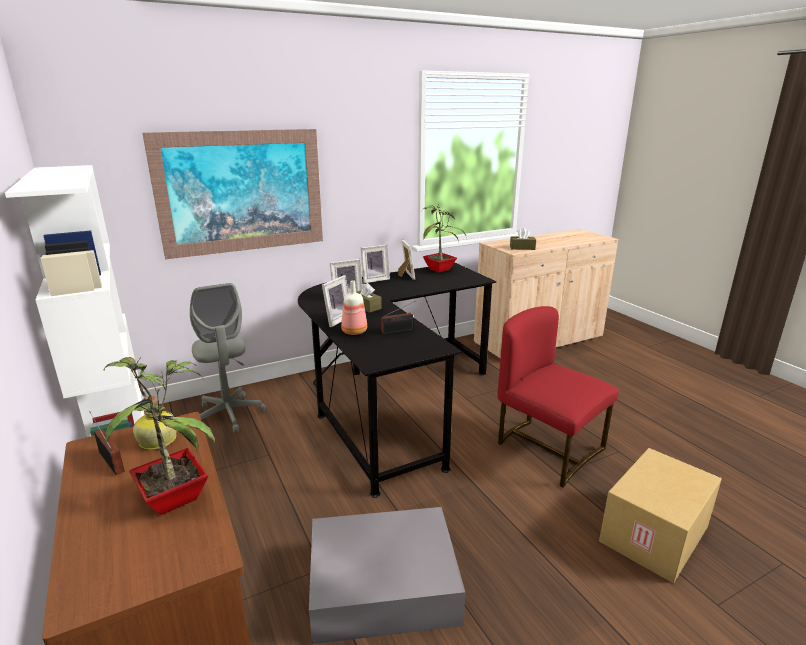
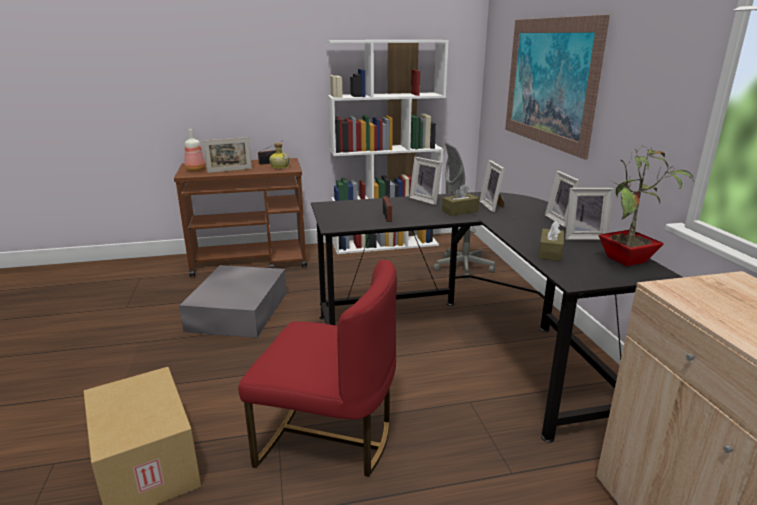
camera: 105 degrees right, 0 degrees up
(177, 497) = (229, 170): potted plant -> picture frame
(354, 332) = (393, 203): bottle -> bottle (195, 170)
(522, 248) = (711, 303): brown tissue box -> brown tissue box (550, 252)
(547, 448) = (328, 438): red chair -> red chair turned 45 degrees clockwise

